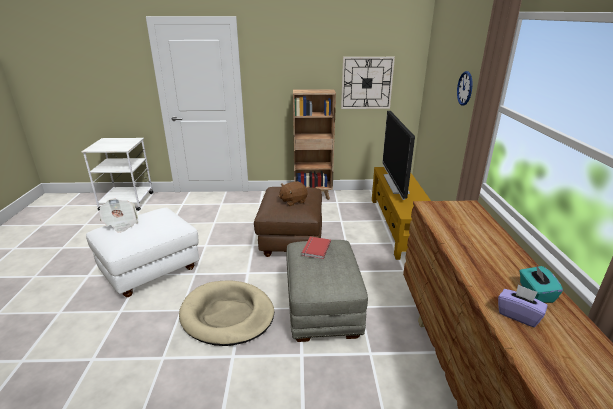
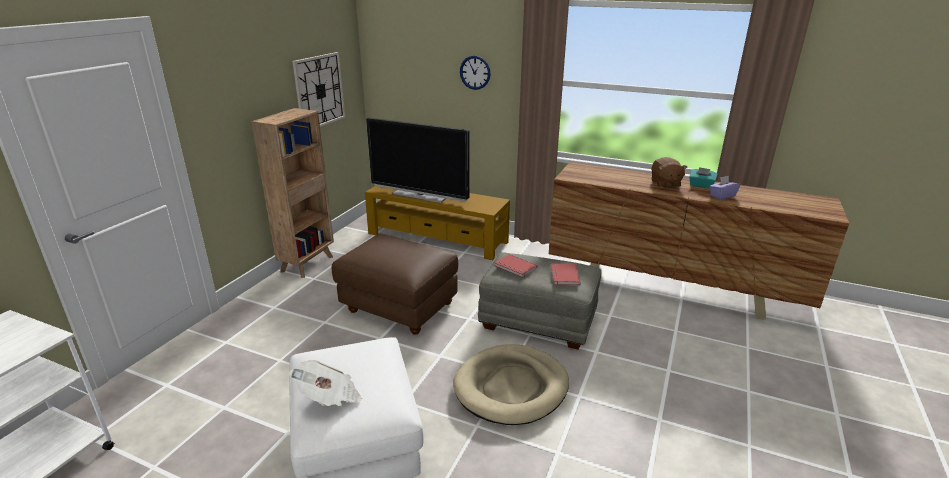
camera: 65 degrees left, 0 degrees up
(293, 201) = (408, 251): brown plush toy -> brown plush toy (665, 183)
(321, 275) = (563, 275): none -> red book

